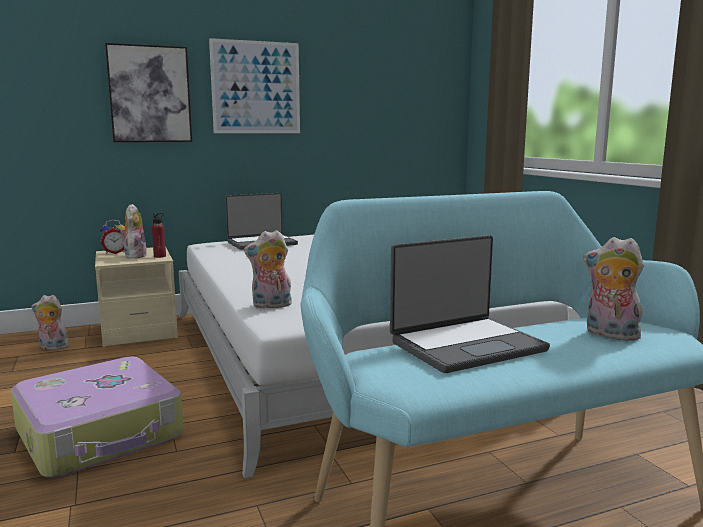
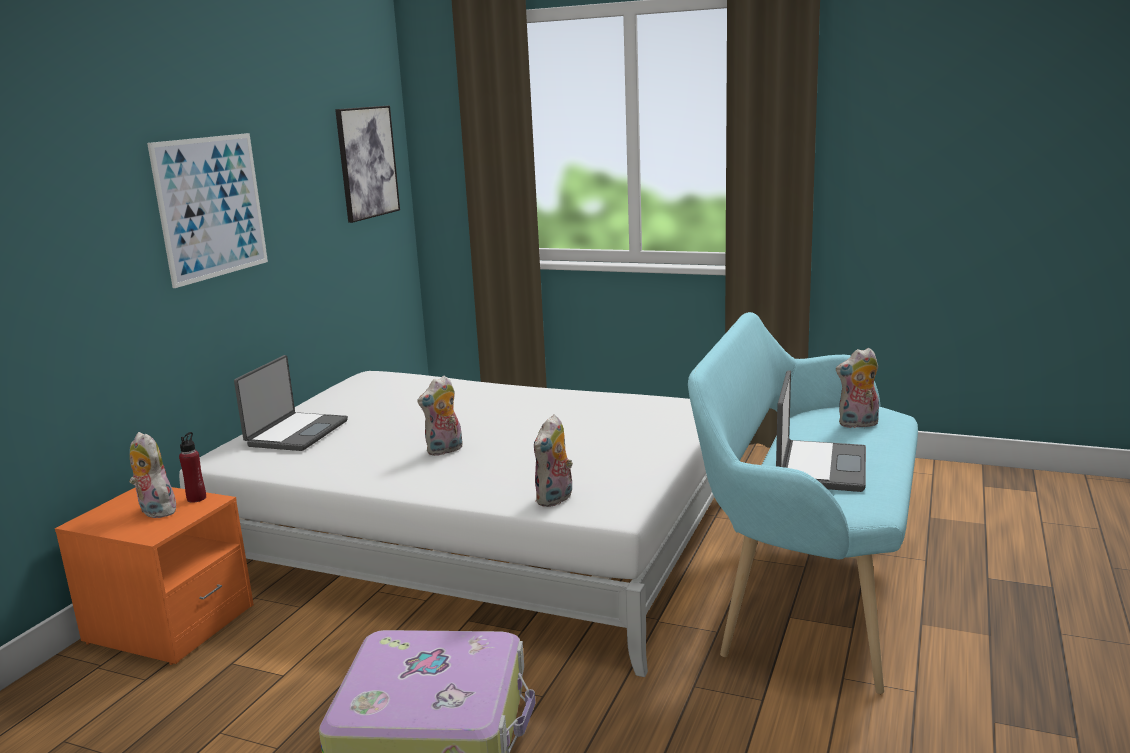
camera: 45 degrees left, 5 degrees up
(52, 347) = (90, 705): plush toy -> plush toy (445, 450)
(115, 252) = (102, 518): alarm clock -> none
(139, 331) = (169, 624): beige nightstand -> orange nightstand
(150, 94) = (85, 247): picture -> picture (367, 162)

